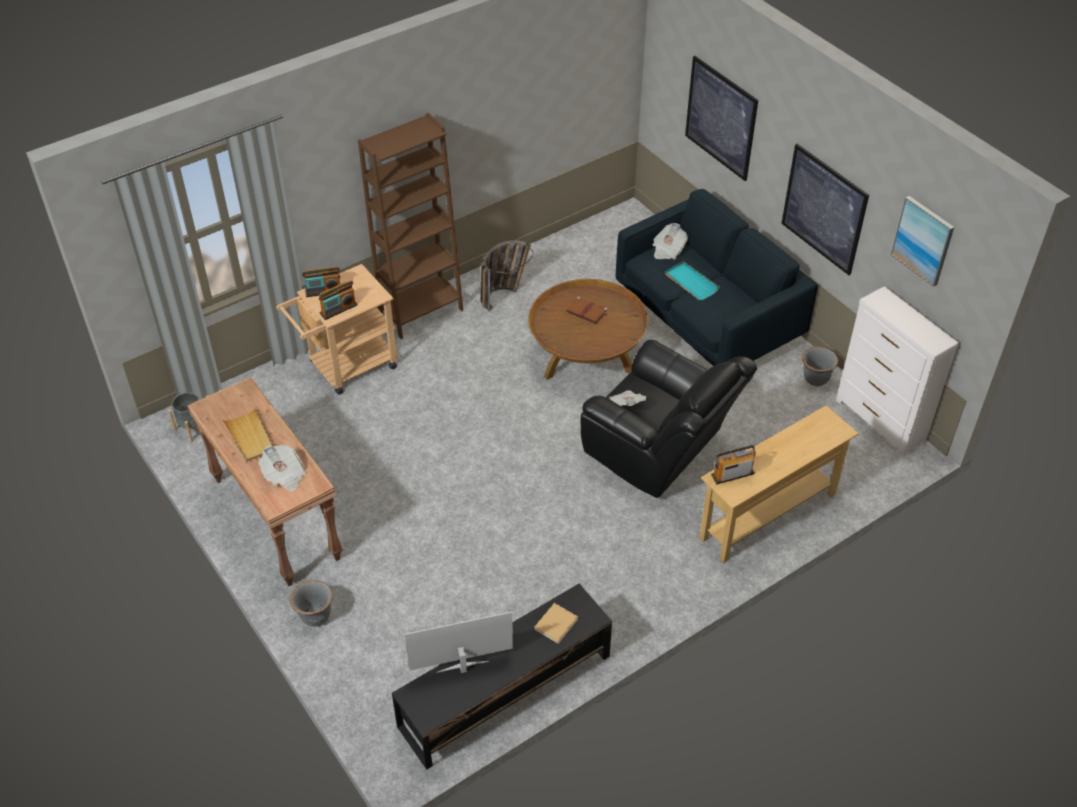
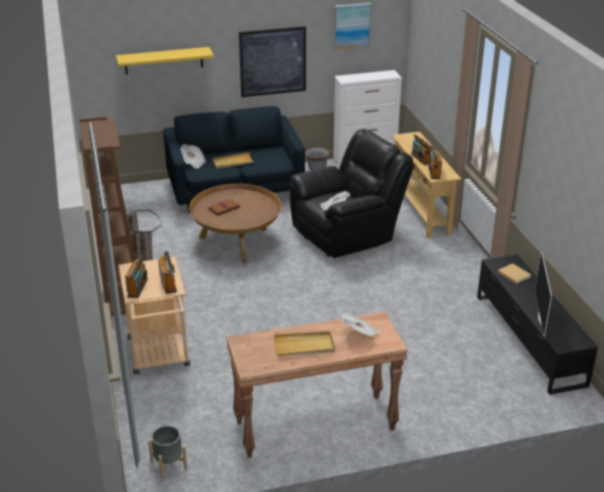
camera: 70 degrees left, 15 degrees down
(315, 616) = (431, 419): grey planter -> none
(691, 282) = (233, 162): turquoise tray -> beige tray
(721, 118) = (163, 60): picture -> yellow shelf
(767, 452) = (420, 158): none -> radio

